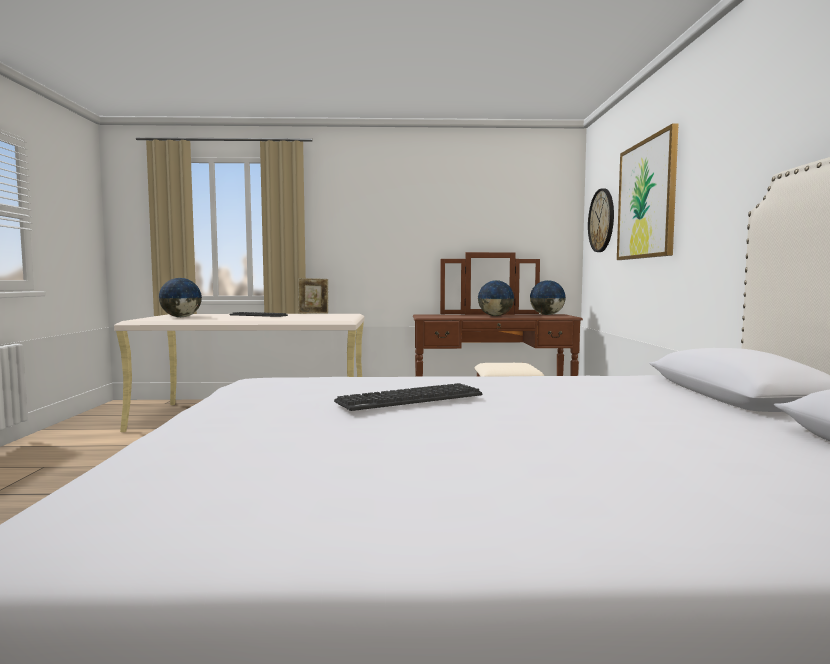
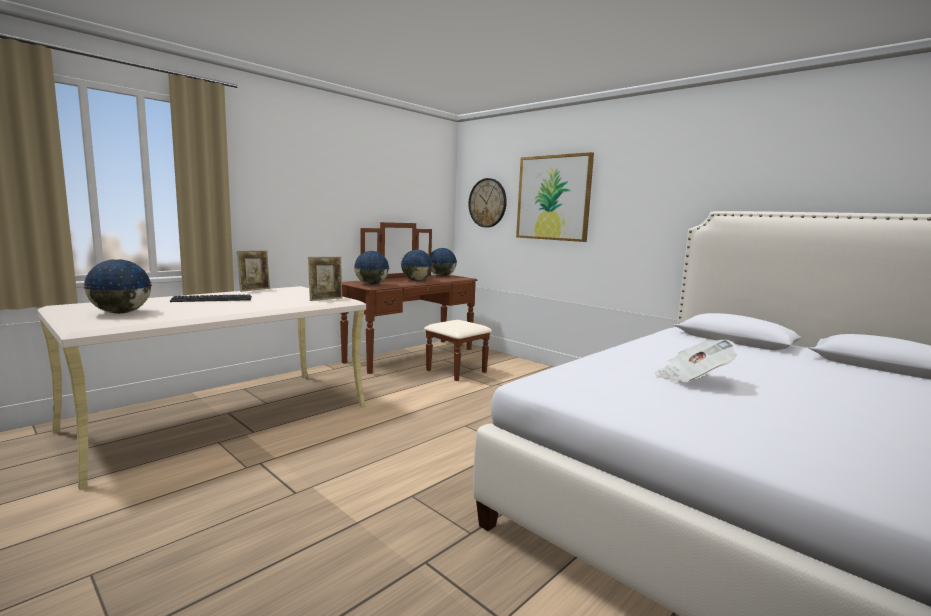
camera: 45 degrees left, 5 degrees up
(329, 319) = (326, 299): none -> picture frame
(410, 399) = (692, 378): keyboard -> newspaper
(432, 316) = (371, 284): none -> globe

